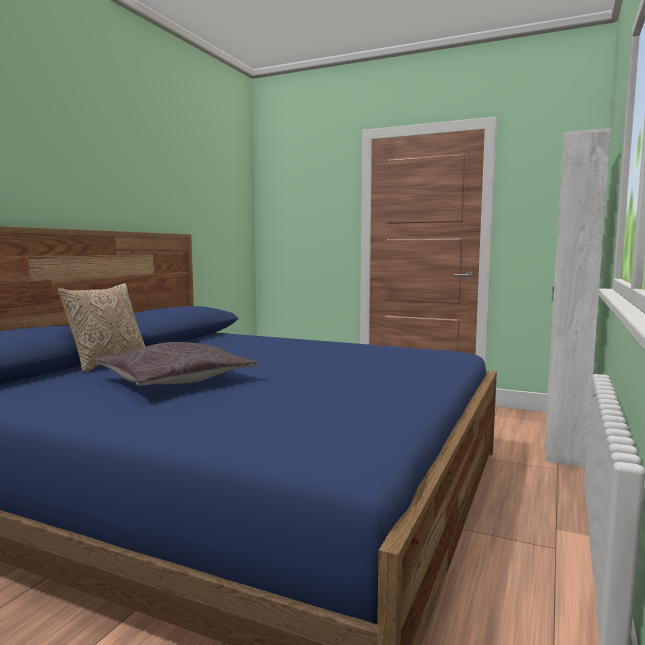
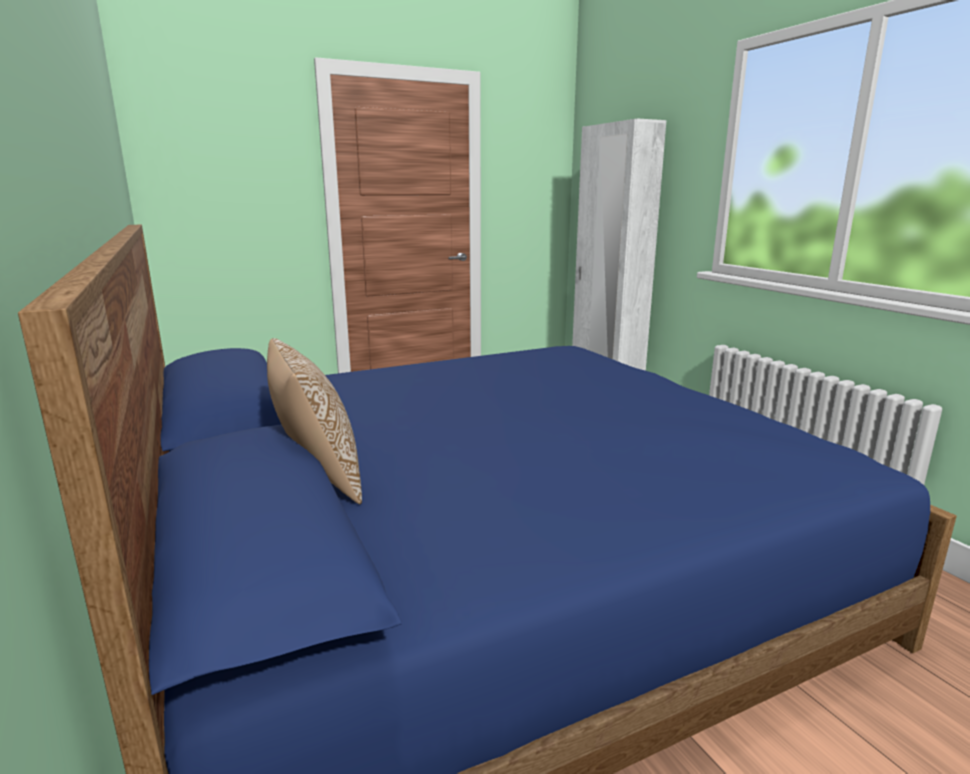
camera: 50 degrees left, 10 degrees up
(175, 380) = (517, 463): grey pillow -> none

